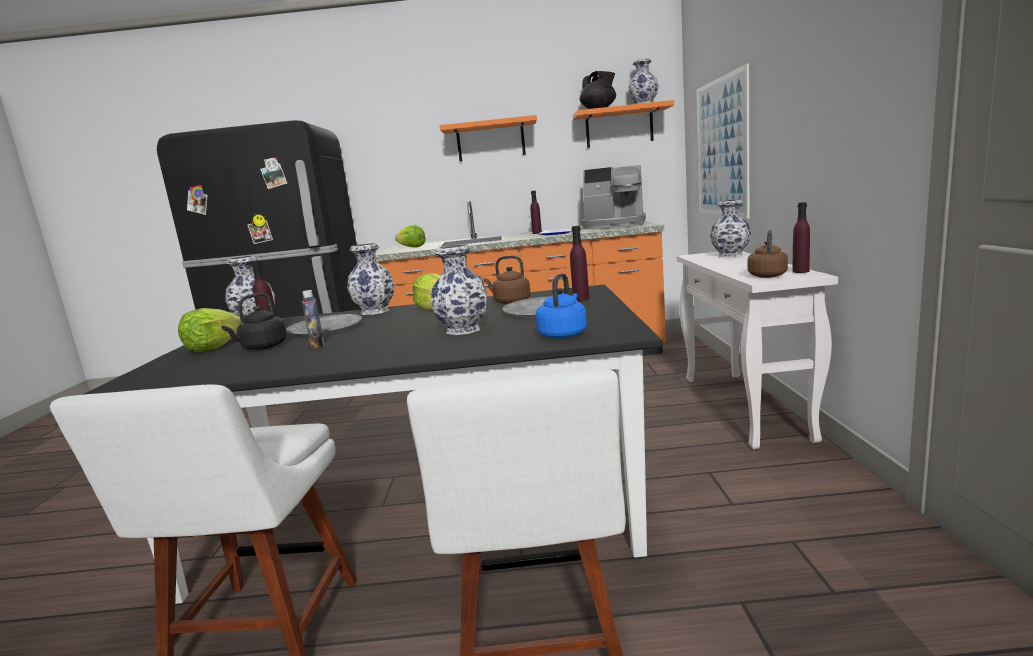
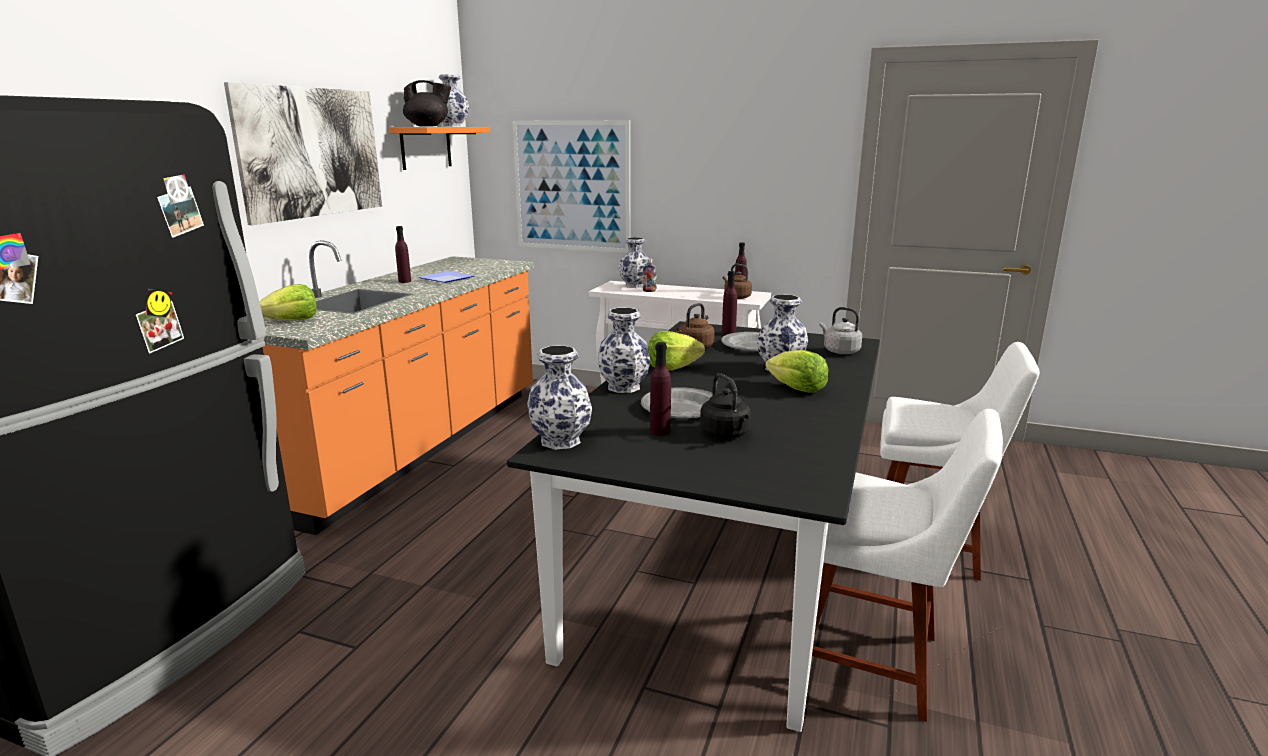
camera: 70 degrees left, 5 degrees up
(213, 347) = (679, 458): lettuce -> lettuce (796, 389)
(317, 345) = (758, 413): bottle -> bottle (649, 291)
(490, 141) = (312, 152): orange shelf -> picture
(563, 334) = (839, 351): blue kettle -> grey kettle
(614, 225) = (465, 265): coffee machine -> none

